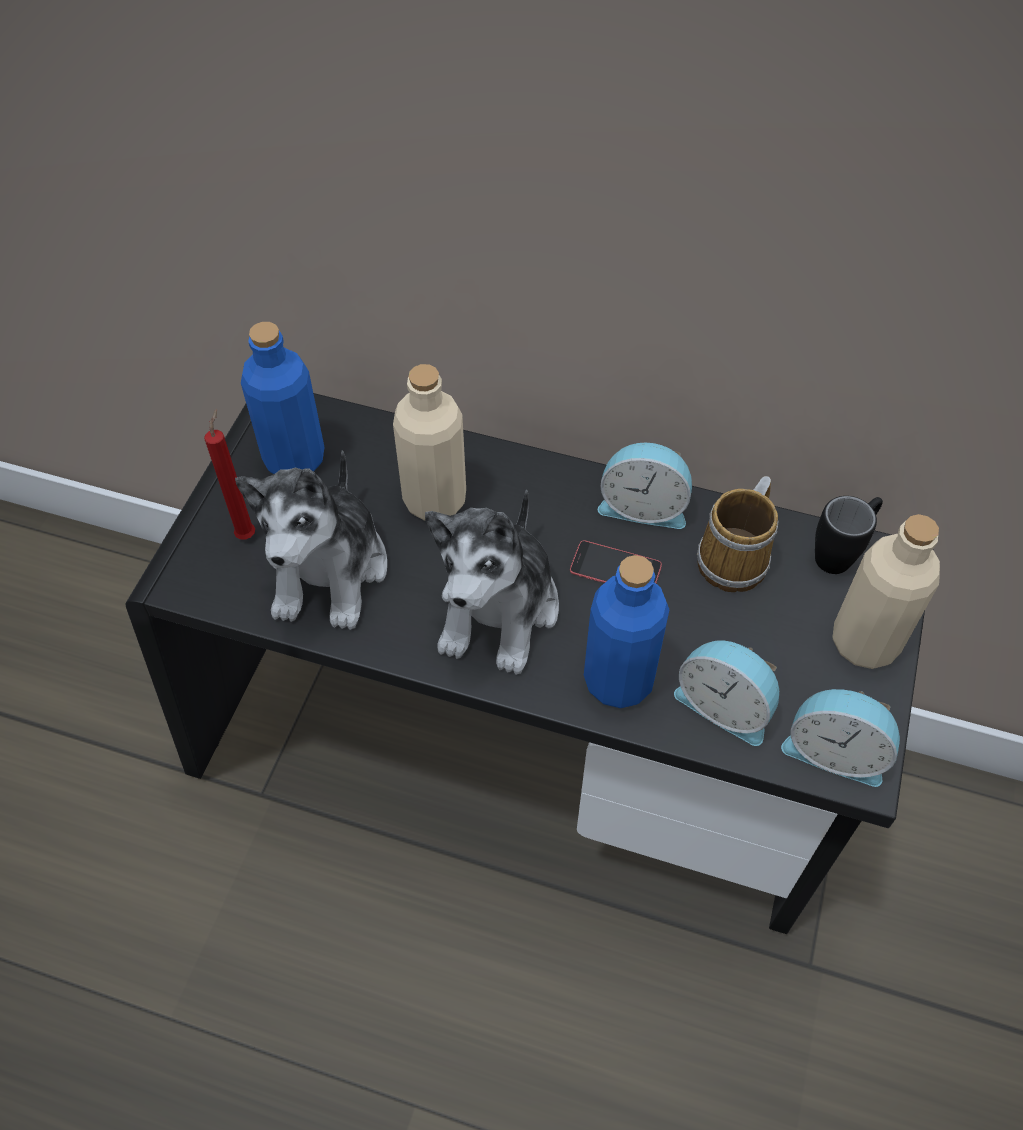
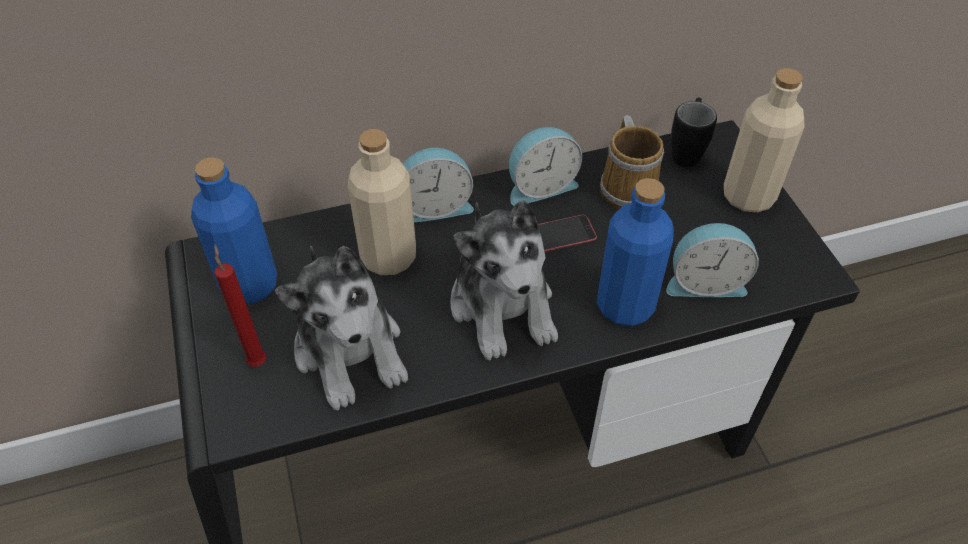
camera: 35 degrees left, 5 degrees down
(835, 750) = (791, 270): alarm clock -> alarm clock (434, 206)

